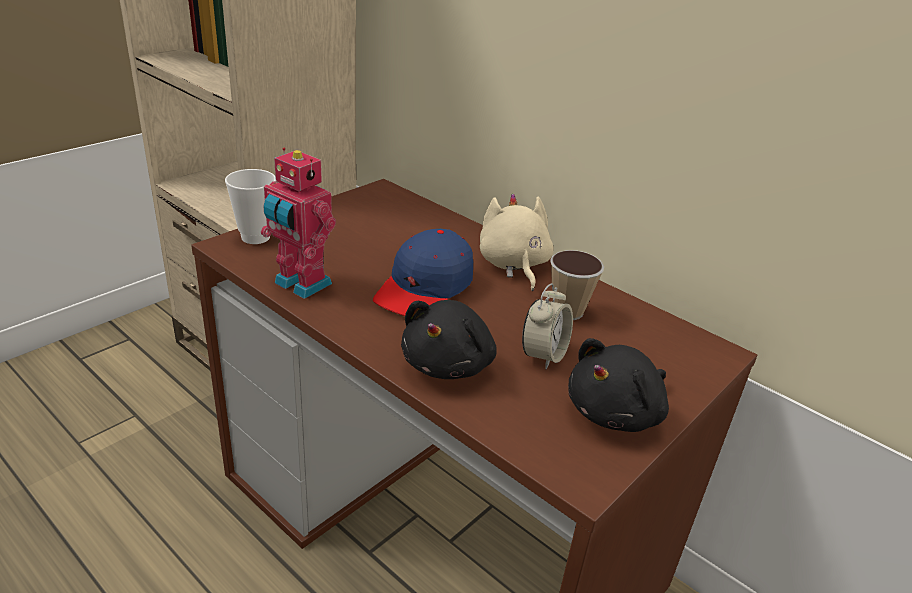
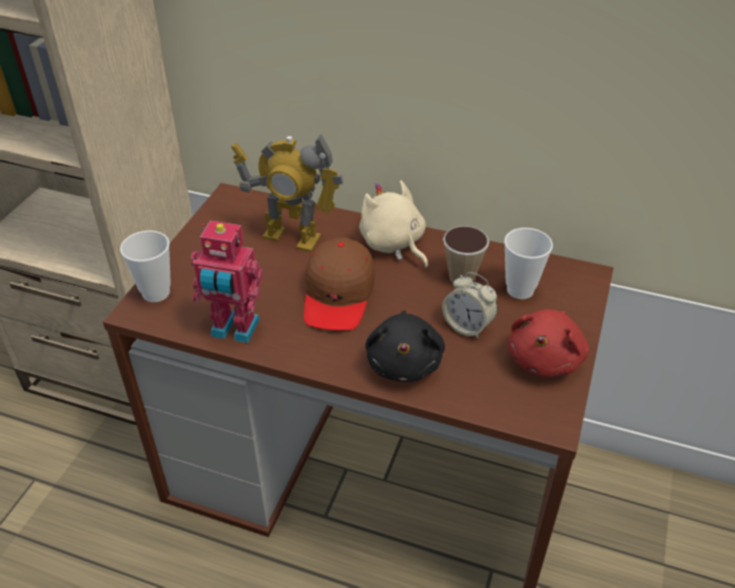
camera: 20 degrees left, 10 degrees up
(415, 232) = (291, 237): none -> toy robot
(425, 288) = (338, 295): blue cap -> brown cap
(543, 355) = (467, 326): alarm clock -> alarm clock turned 120 degrees clockwise
(616, 413) = (545, 358): black plush toy -> red plush toy
(627, 341) = (520, 290): none -> cup

